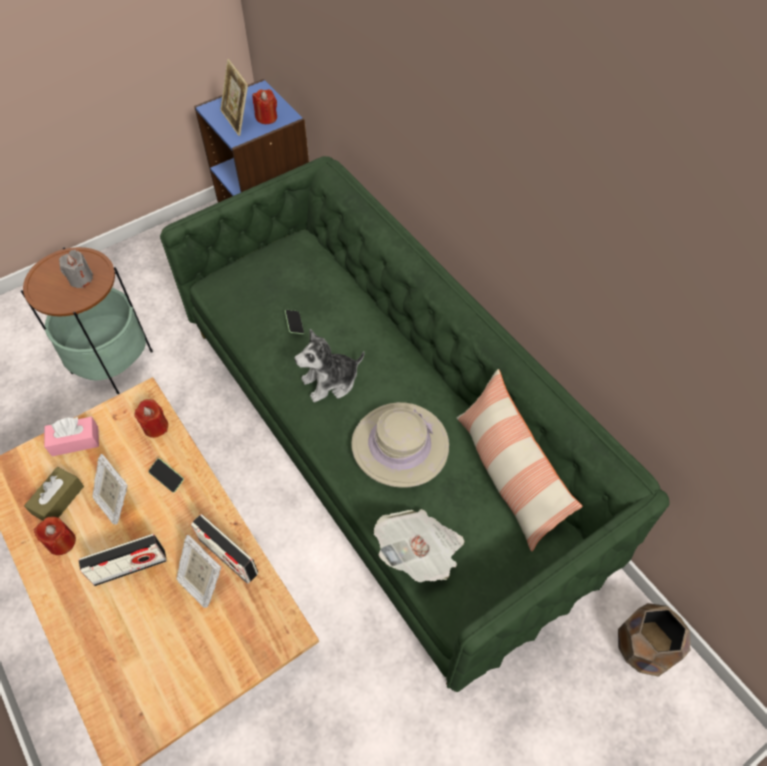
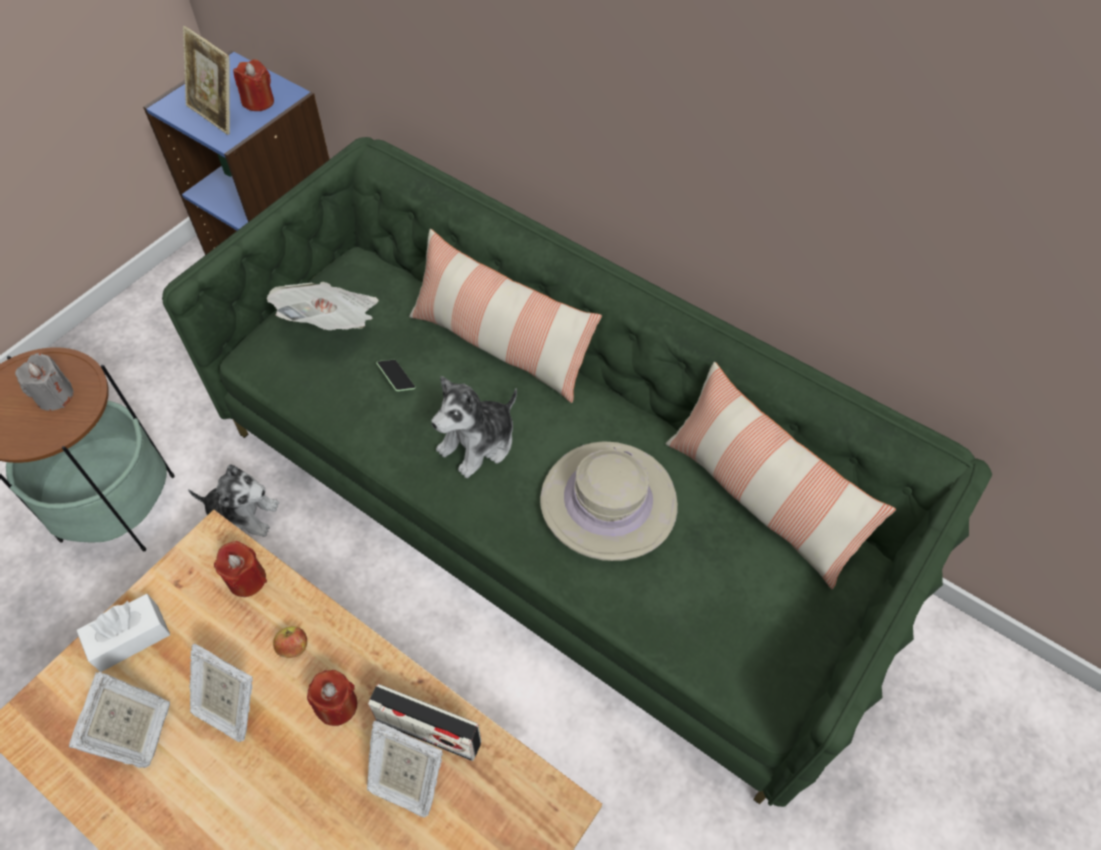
camera: 20 degrees left, 0 degrees up
(58, 500) = (137, 734): brown tissue box -> picture frame
(61, 542) = (167, 796): red candle -> red candle (337, 705)
(75, 441) = (129, 638): pink tissue box -> white tissue box
(129, 567) = (288, 797): radio -> none
(167, 477) = (293, 647): phone -> apple
(185, 388) = (243, 514): none -> plush toy
(372, 319) = (500, 344): none -> pillow
(420, 552) = (693, 637): newspaper -> newspaper (332, 322)
(644, 648) = (969, 667): brown planter -> none

